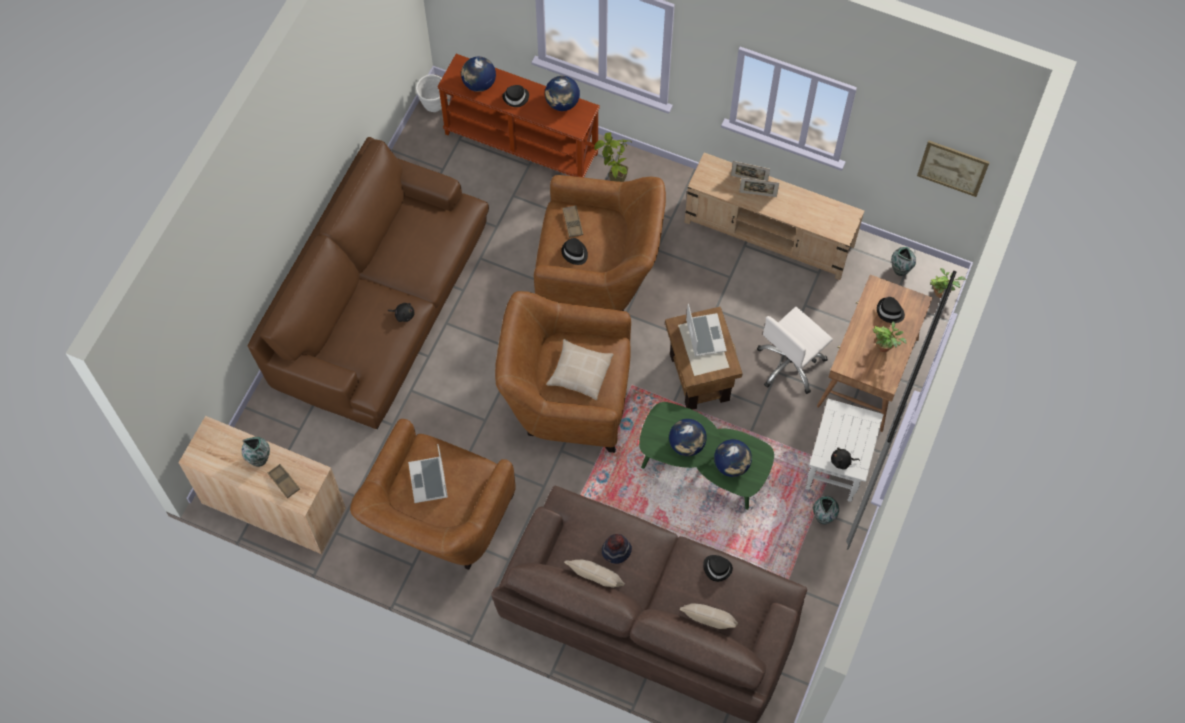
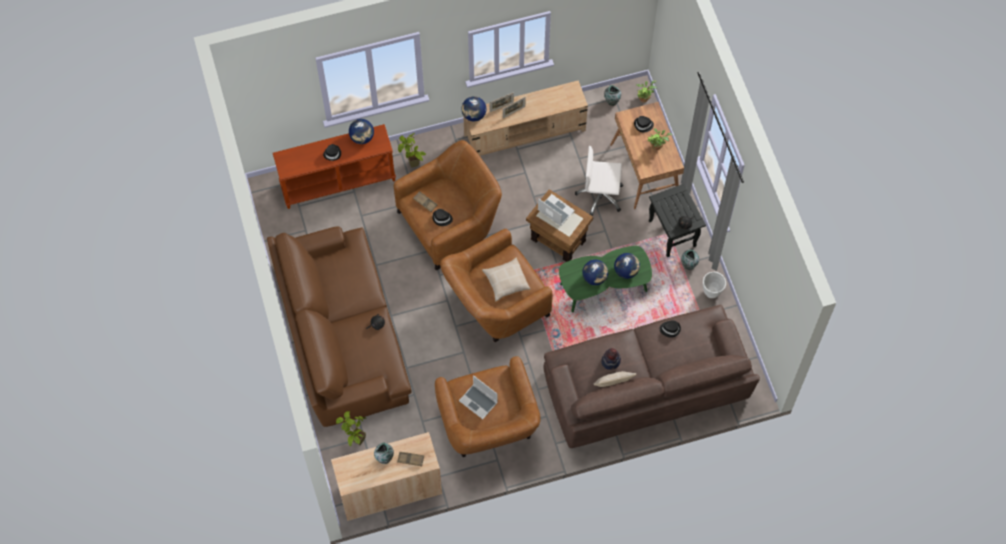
camera: 40 degrees left, 0 degrees up
(286, 428) = (355, 443): none -> potted plant
(433, 105) = (264, 197): white planter -> white planter (711, 292)
(479, 84) = (303, 161): globe -> globe (474, 115)
(707, 623) = (690, 361): beige pillow -> none
(790, 364) = (600, 196): white office chair -> white office chair turned 90 degrees clockwise
(836, 468) = (673, 234): white side table -> black side table
(953, 168) = (622, 21): picture -> none

